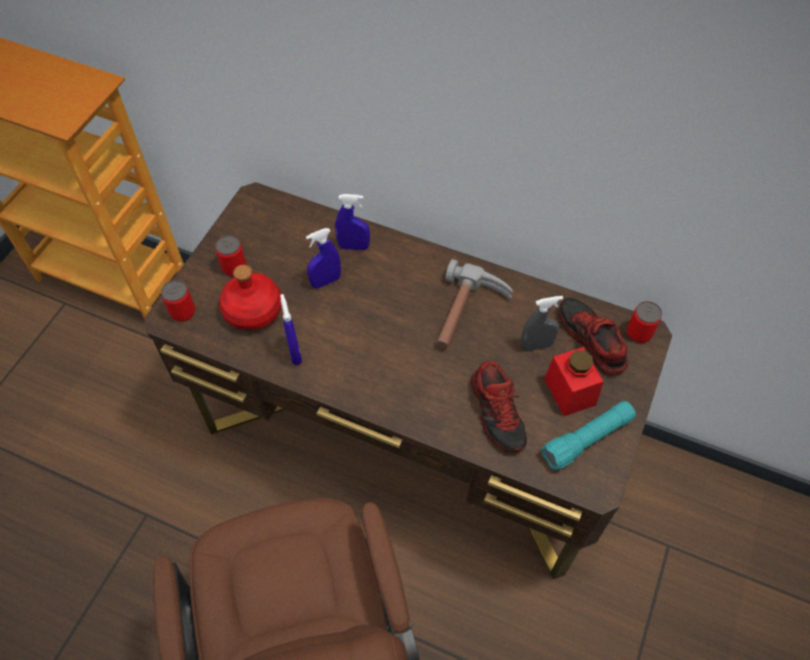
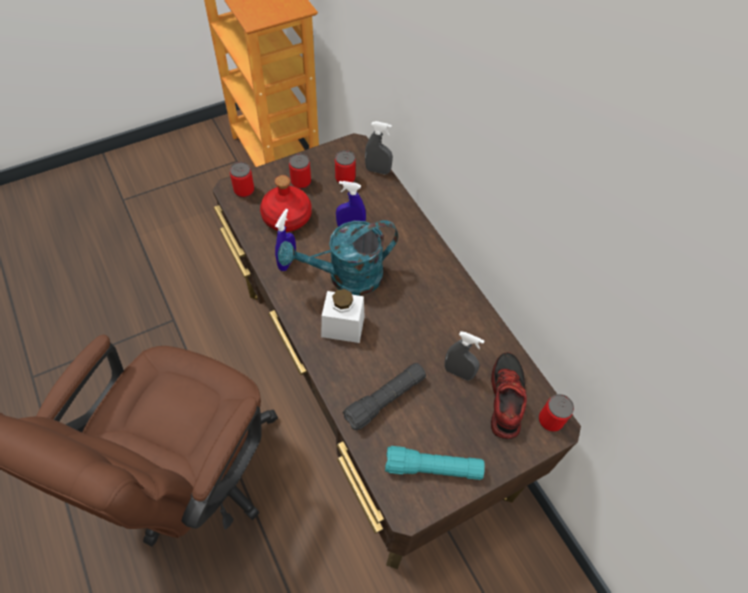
camera: 35 degrees right, 0 degrees up
(275, 237) = (345, 178): none -> can
(299, 210) = (377, 170): none -> grey spray bottle
(353, 247) = (391, 217): blue spray bottle -> none
(364, 330) = (346, 277): none -> turquoise watering can
(403, 376) = (343, 326): none -> white jar
(468, 315) = (428, 316): hammer -> none
(498, 412) = (385, 399): shoe -> black flashlight
(569, 392) = (452, 424): red jar -> none

